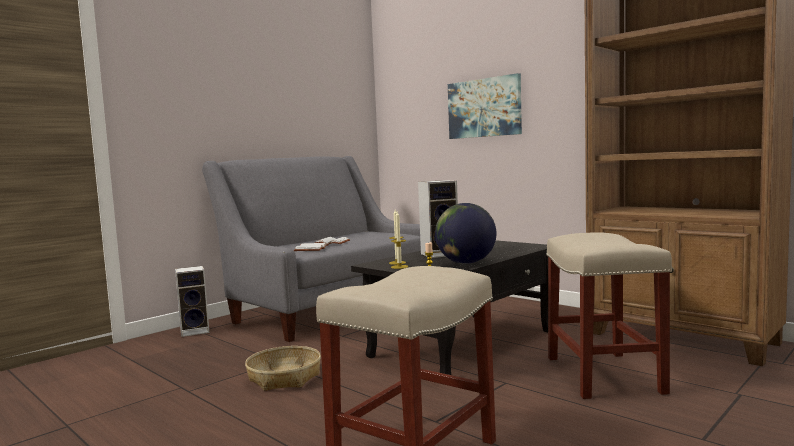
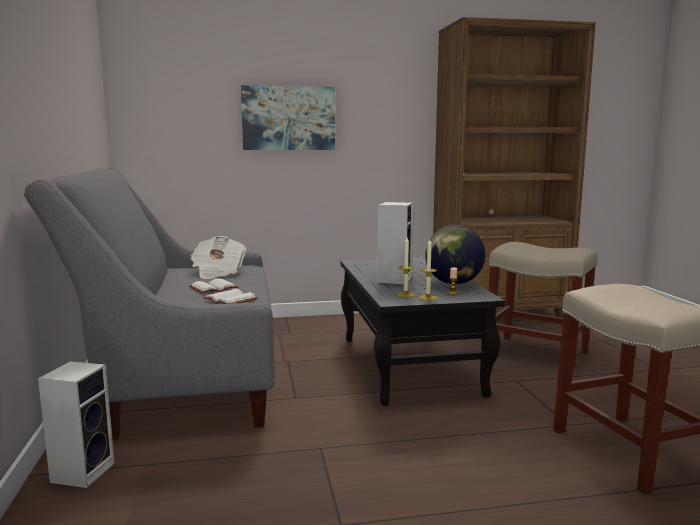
camera: 55 degrees left, 5 degrees up
(284, 377) = (381, 456): basket -> none
(373, 235) = (218, 272): none -> newspaper

